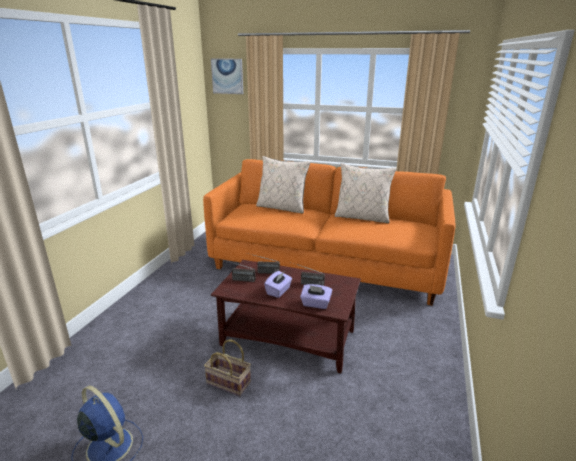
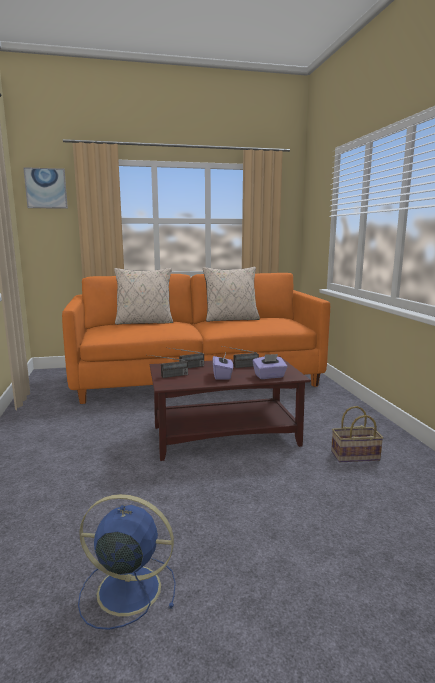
camera: 30 degrees left, 10 degrees down
(227, 383) = (205, 486): basket -> basket (354, 456)

